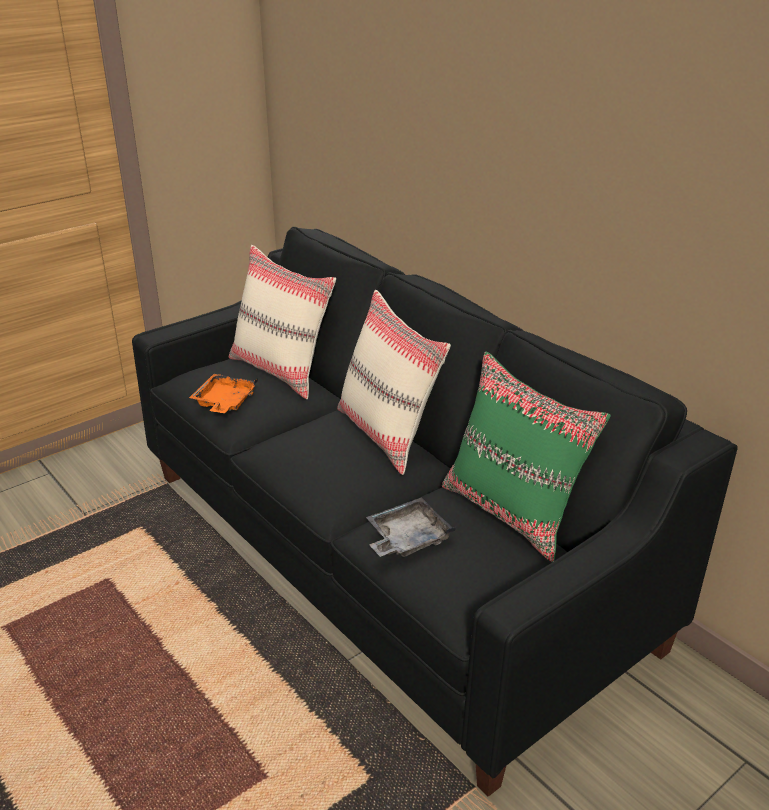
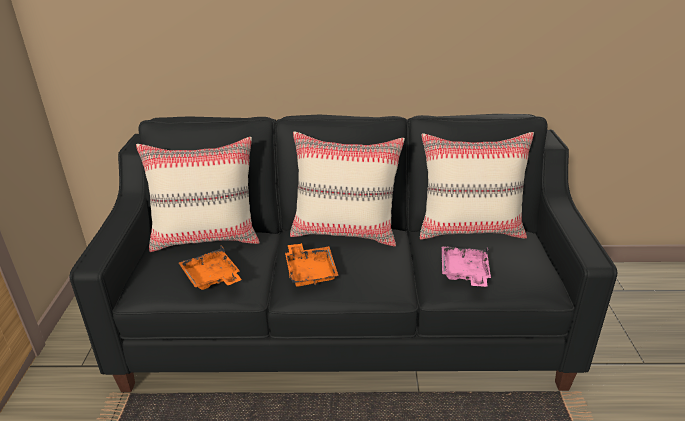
camera: 50 degrees left, 0 degrees up
(292, 445) = (310, 271): none -> orange tray
(407, 539) = (464, 273): grey tray -> pink tray
(512, 513) = (470, 229): green pillow -> beige pillow

